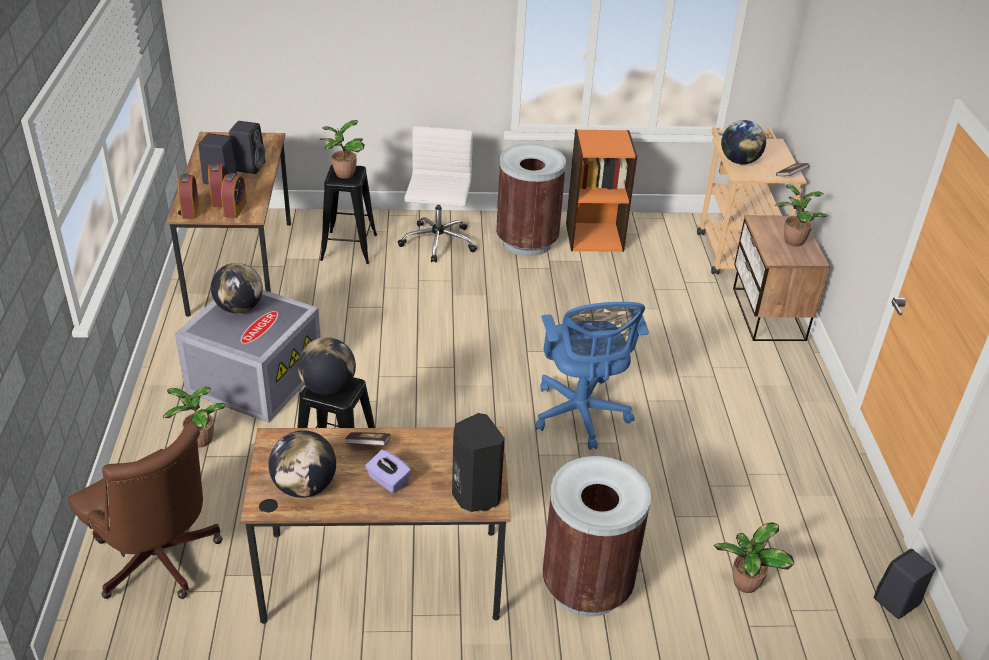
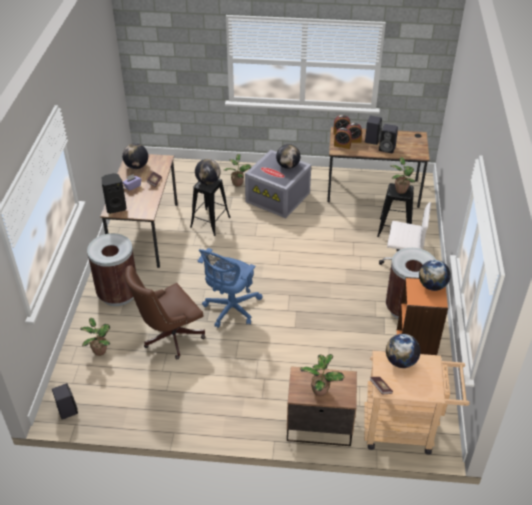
camera: 100 degrees right, 5 degrees up
(159, 563) = (170, 177): brown office chair -> brown office chair (169, 337)
(581, 416) = (230, 309): blue office chair -> blue office chair turned 60 degrees counterclockwise
(591, 137) = (432, 286): none -> globe

